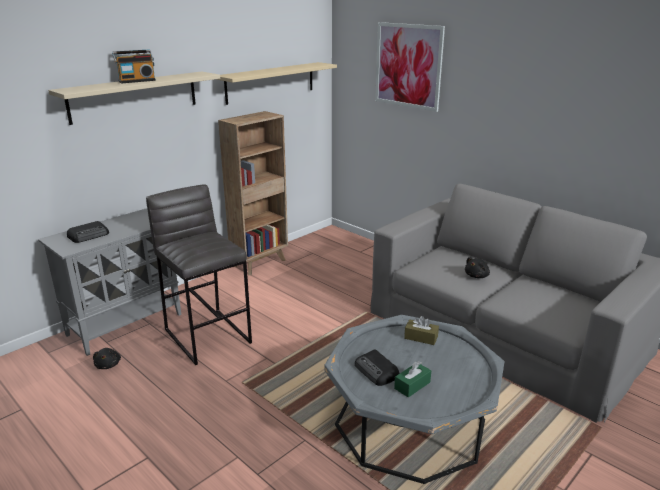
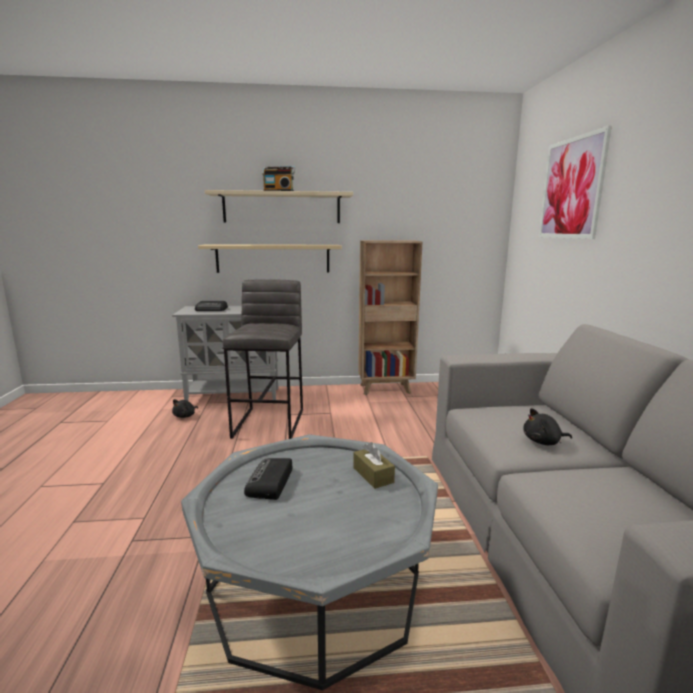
camera: 40 degrees right, 10 degrees down
(270, 82) = (427, 214): beige shelf -> beige shelf (273, 258)
(412, 385) = (277, 514): green tissue box -> none

